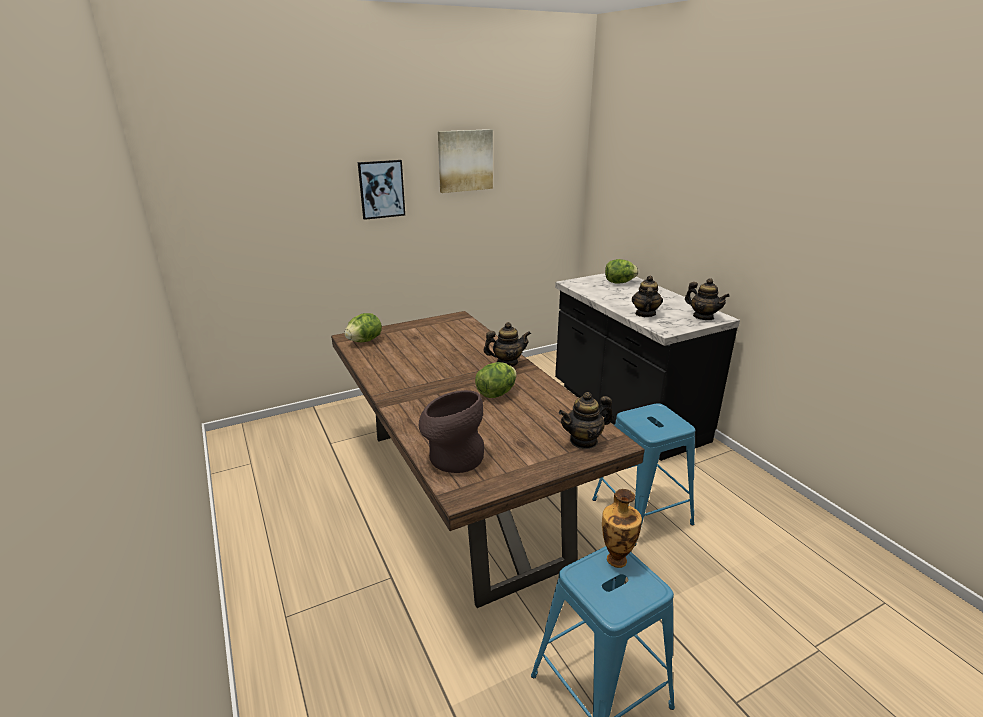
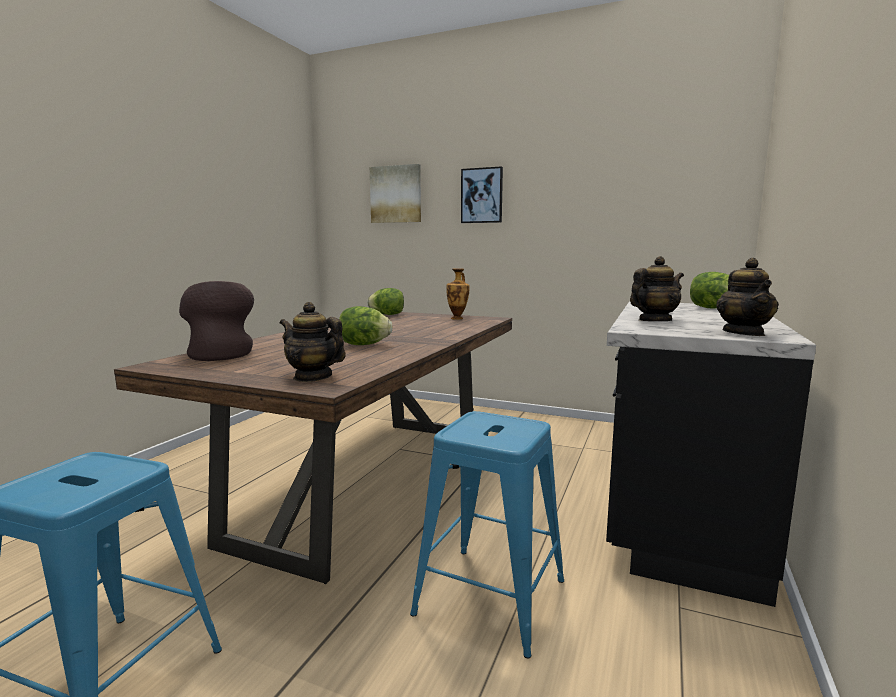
camera: 50 degrees right, 15 degrees down
(465, 160) = (574, 168): picture -> picture (396, 194)
(507, 362) = (436, 338): teapot -> none
(616, 558) = (128, 469): vase -> vase (457, 318)

